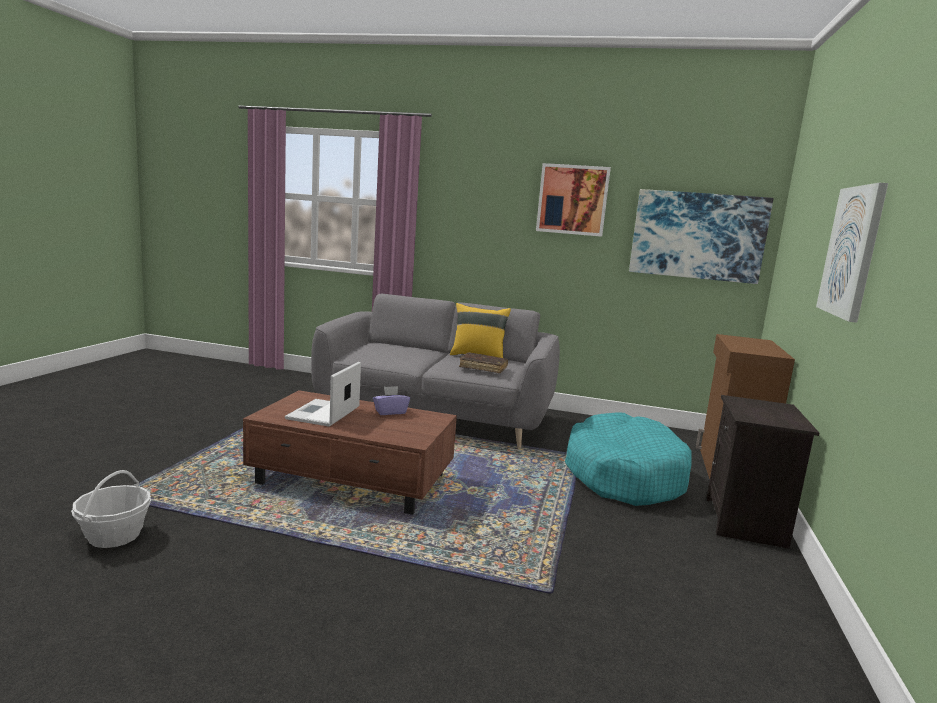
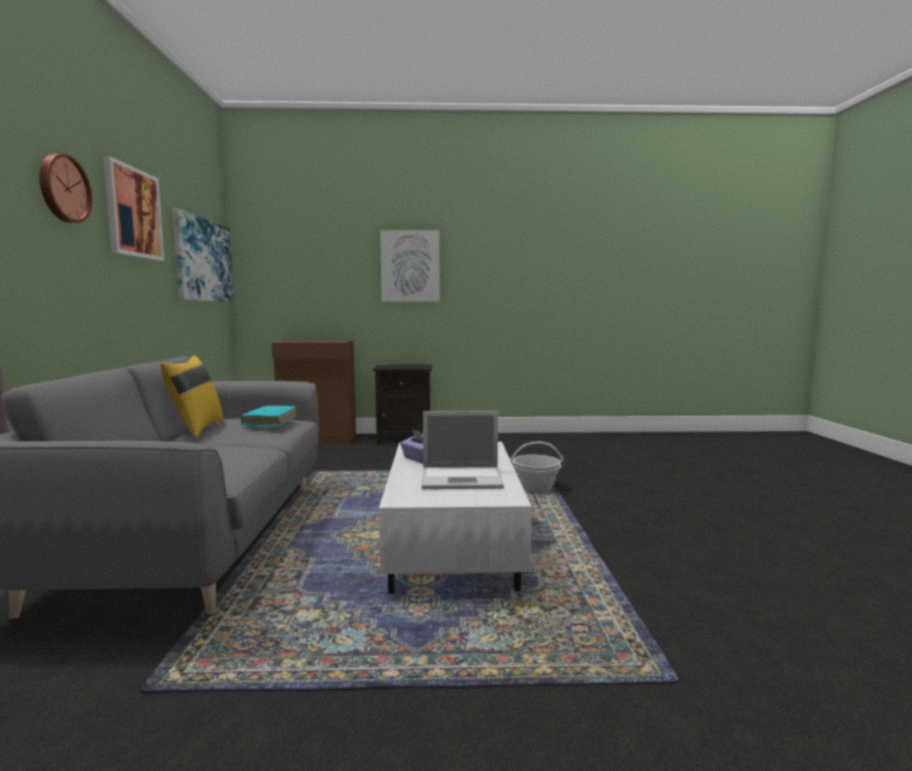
camera: 105 degrees left, 5 degrees down
(114, 536) = (725, 628): basket -> basket (535, 487)
(354, 480) = (453, 543): brown coffee table -> white coffee table
(483, 367) = (270, 422): brown book -> turquoise book
(496, 193) = (63, 188): none -> wall clock
(623, 475) = (350, 460): turquoise dog bed -> none

